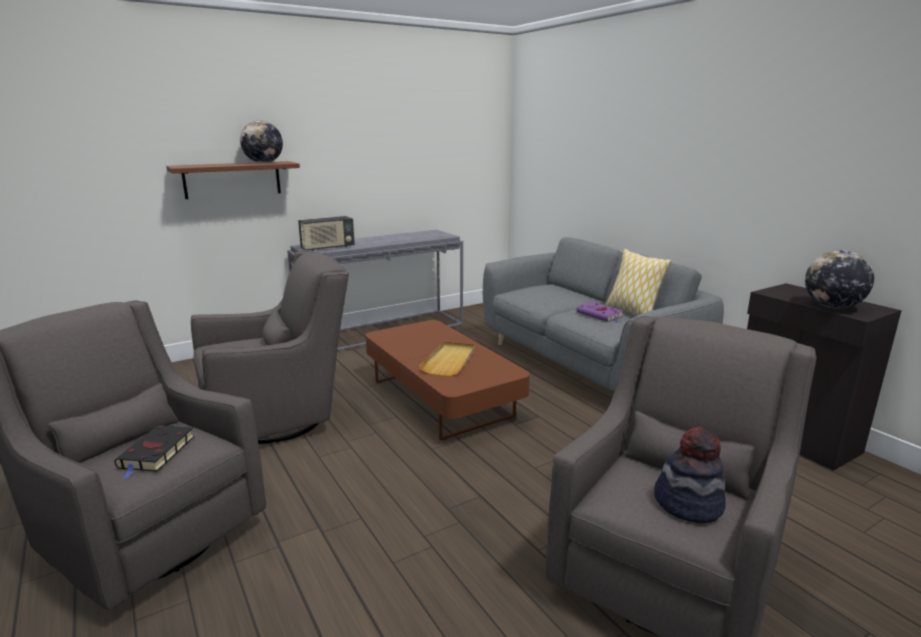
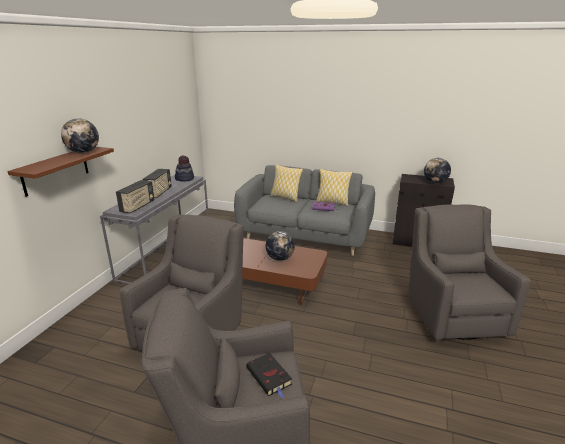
camera: 40 degrees left, 5 degrees up
(377, 241) = (159, 193): none -> radio
(450, 361) = (280, 258): beige tray -> globe
(568, 291) = (285, 197): none -> pillow
(688, 503) = (480, 282): hat -> hat (184, 179)

